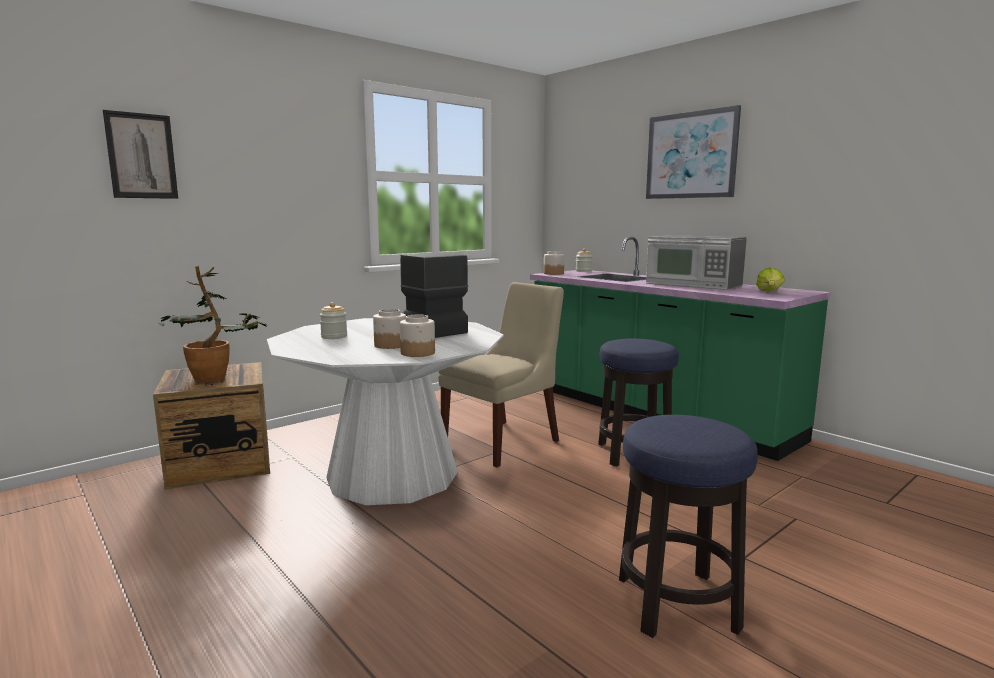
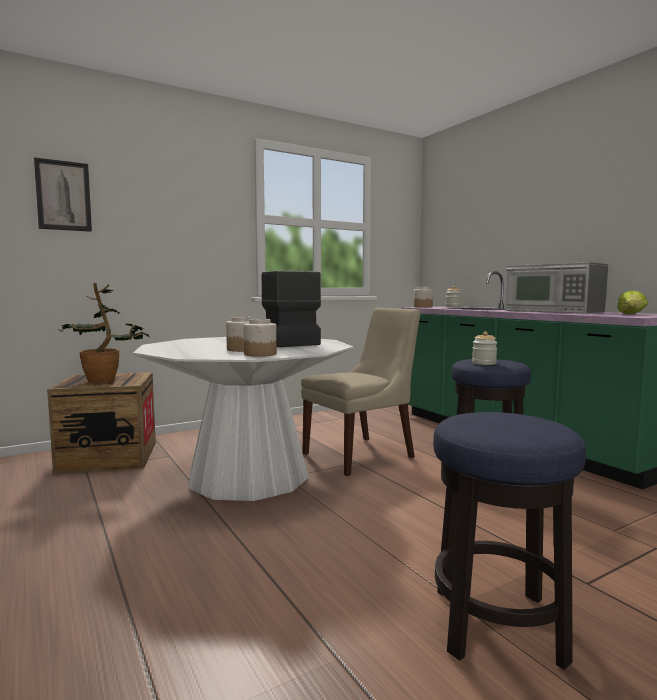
camera: 10 degrees right, 5 degrees down
(334, 337) = (199, 344): jar -> jar (484, 363)
(691, 155) = (553, 192): picture -> none

